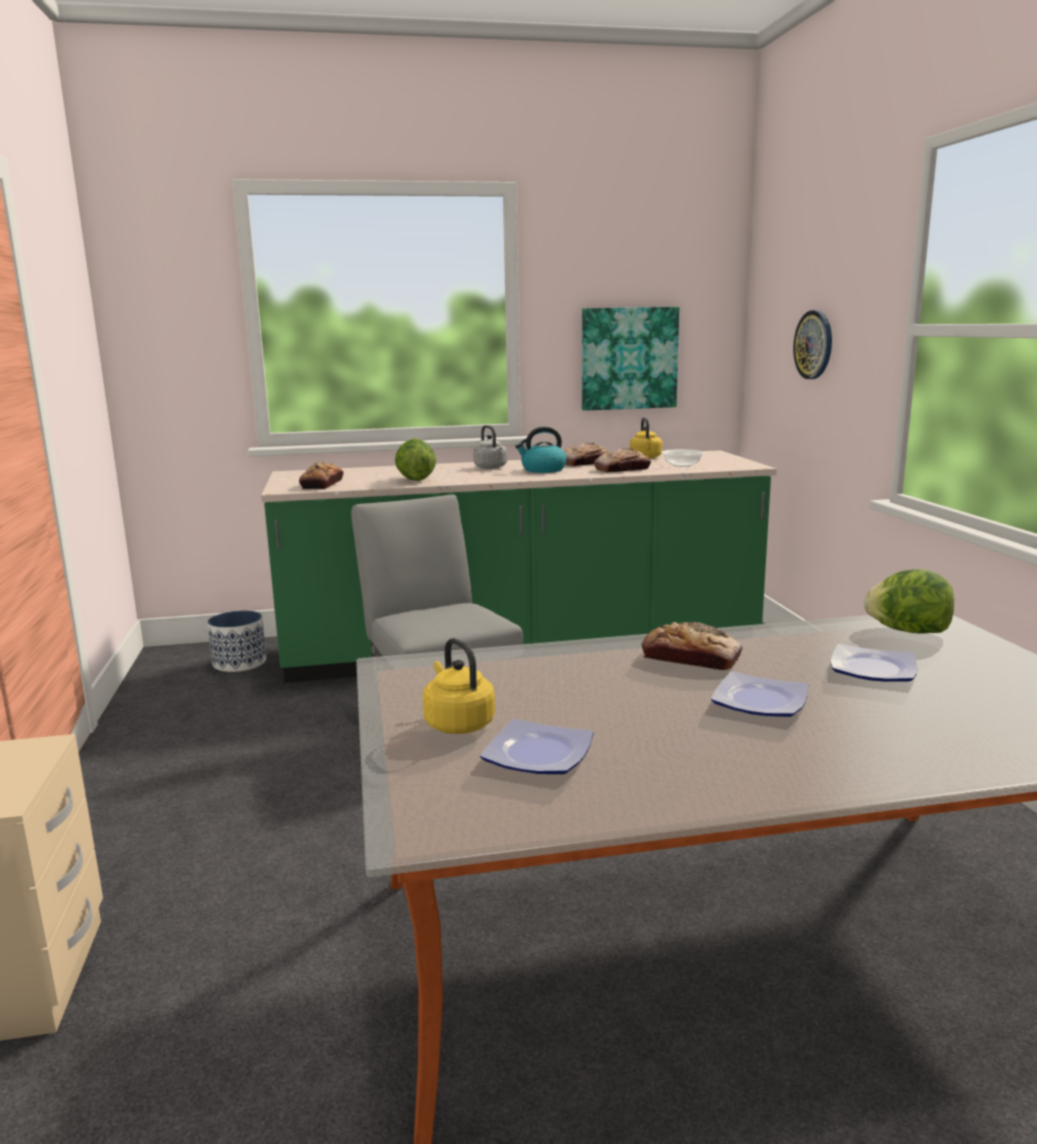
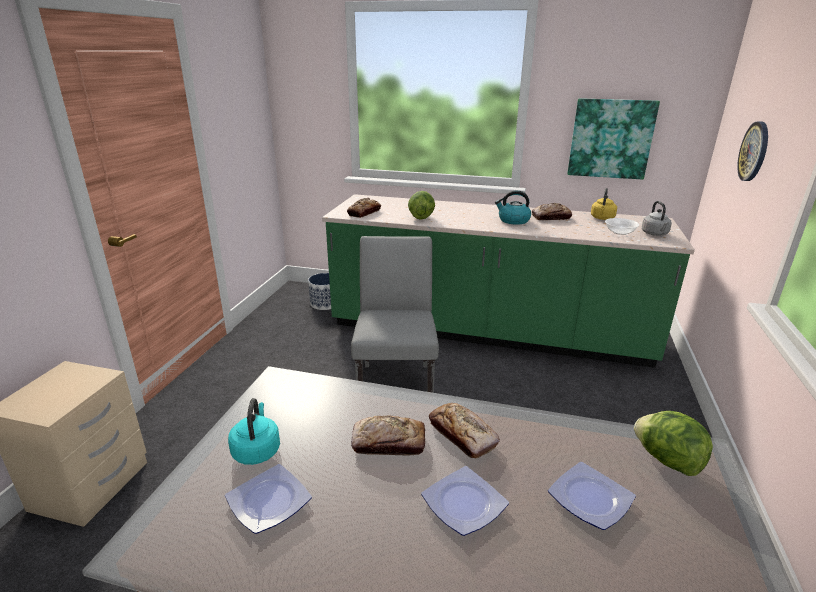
camera: 25 degrees right, 10 degrees up
(457, 723) = (257, 450): yellow kettle -> turquoise kettle
(491, 467) = (482, 212): grey kettle -> grey kettle (655, 234)
(622, 469) = (569, 229): bread -> bread (388, 443)

